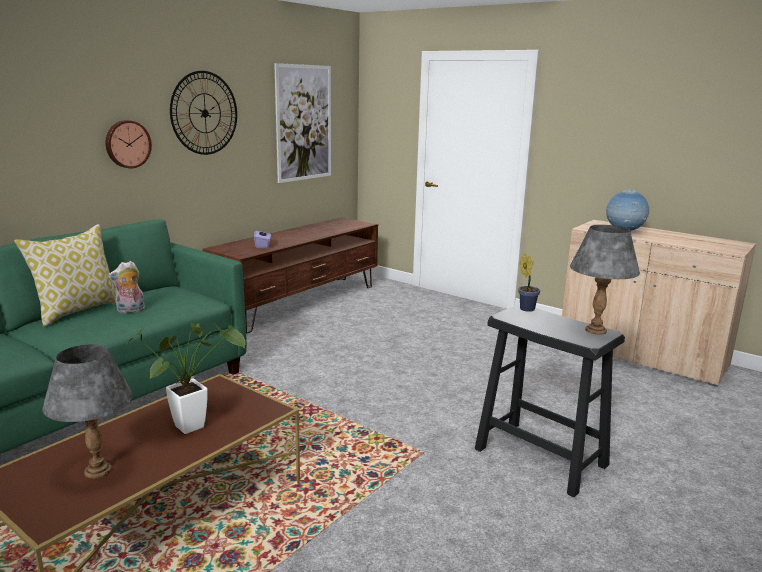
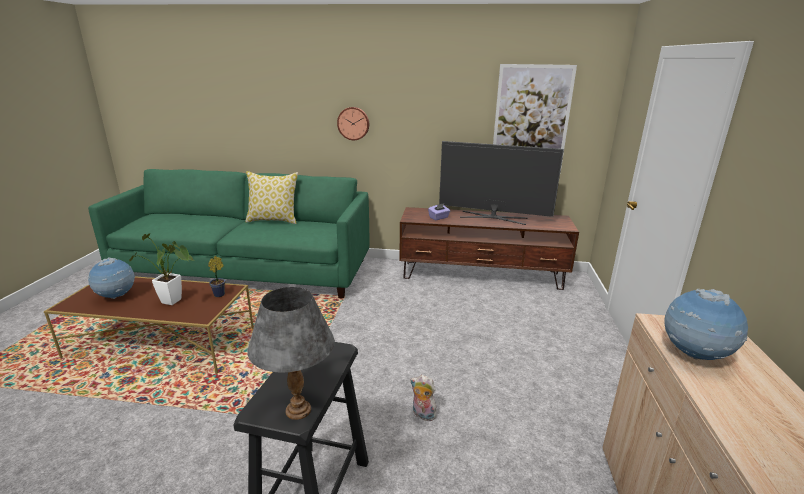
camera: 60 degrees right, 5 degrees up
(98, 470) = (117, 297): grey table lamp -> globe
(130, 311) = (282, 229): plush toy -> plush toy (422, 415)
(204, 113) = (419, 105): wall clock -> none
(301, 233) = (493, 217): none -> television
(526, 308) = (340, 351): potted plant -> potted plant (220, 294)

